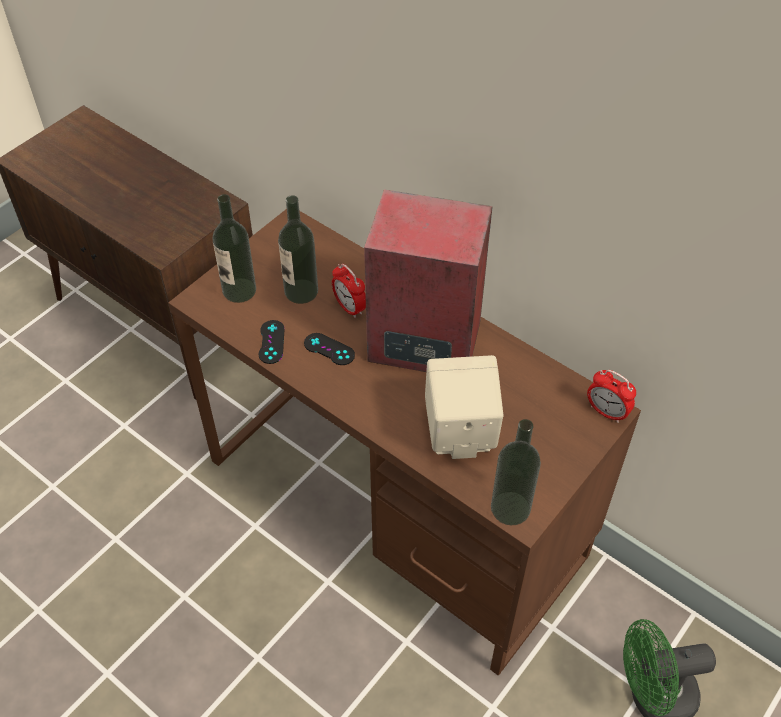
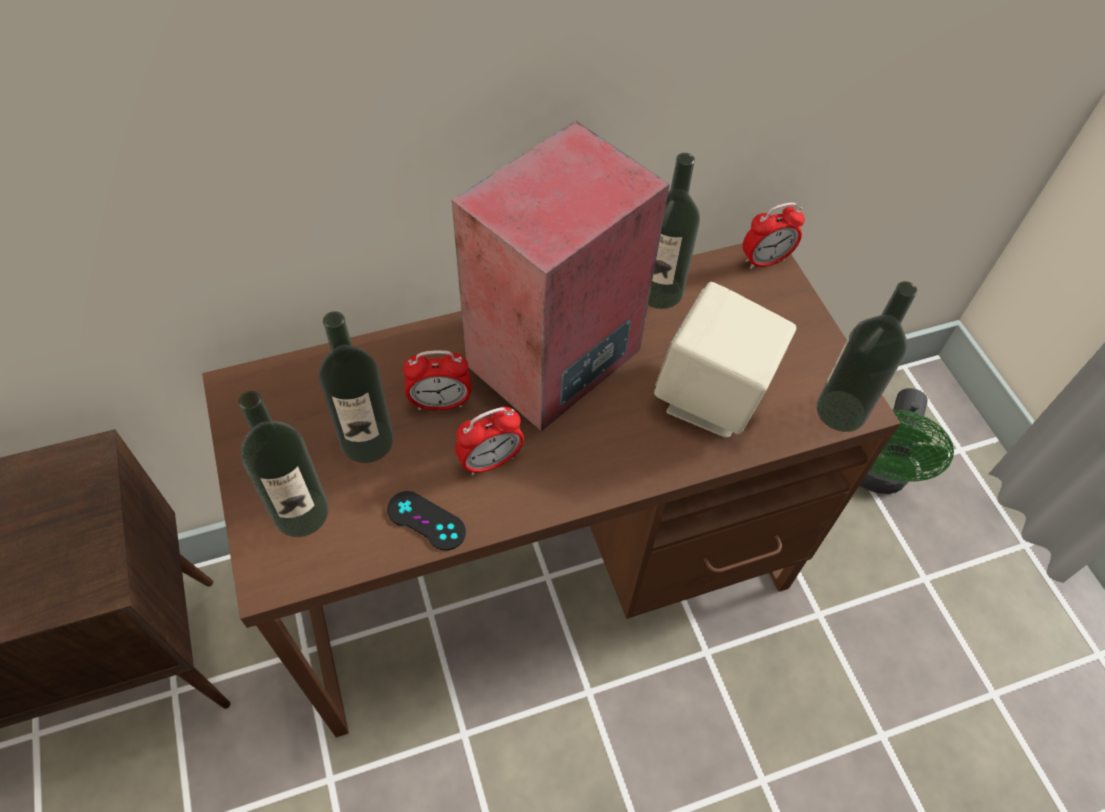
camera: 60 degrees left, 5 degrees up
(329, 349) = (490, 461): black game controller -> alarm clock
(524, 367) = (660, 291): none -> bottle

